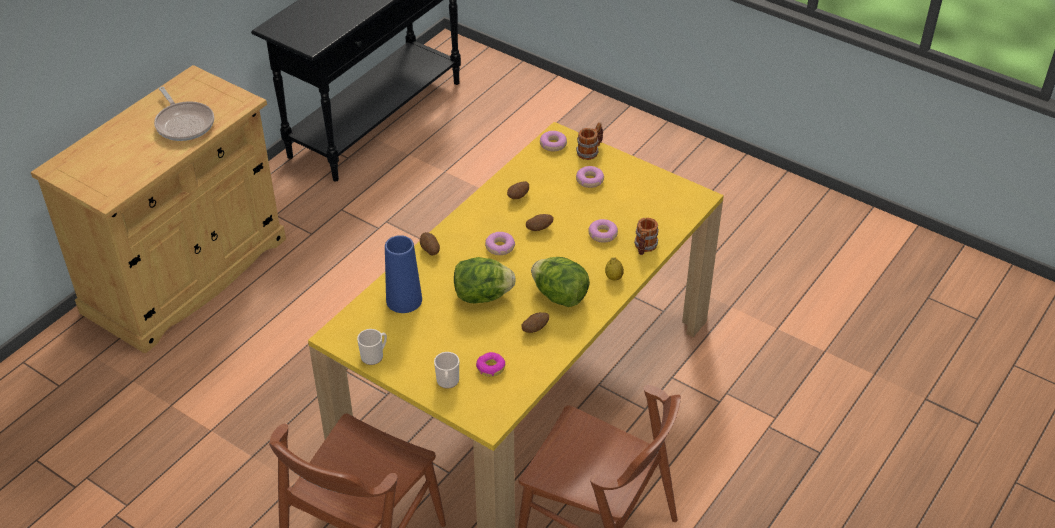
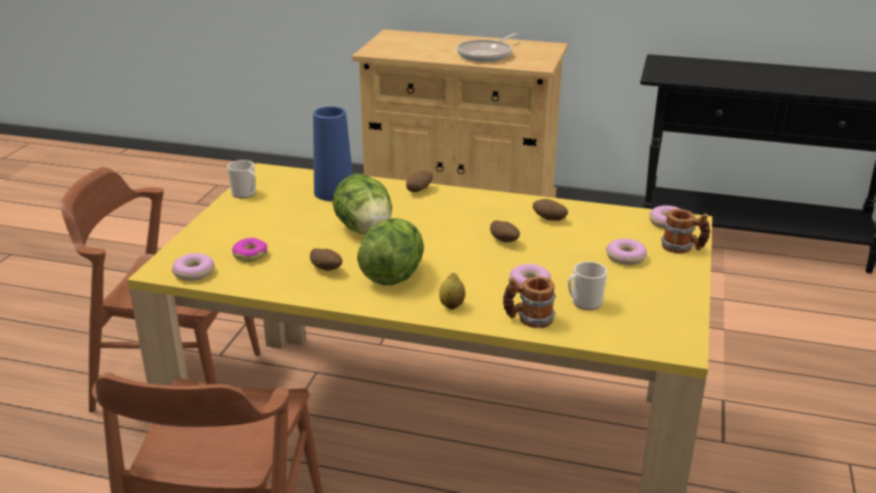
camera: 70 degrees right, 15 degrees down
(447, 382) = (219, 236): mug -> mug (584, 303)
(500, 247) = (453, 225): donut -> donut (194, 272)

